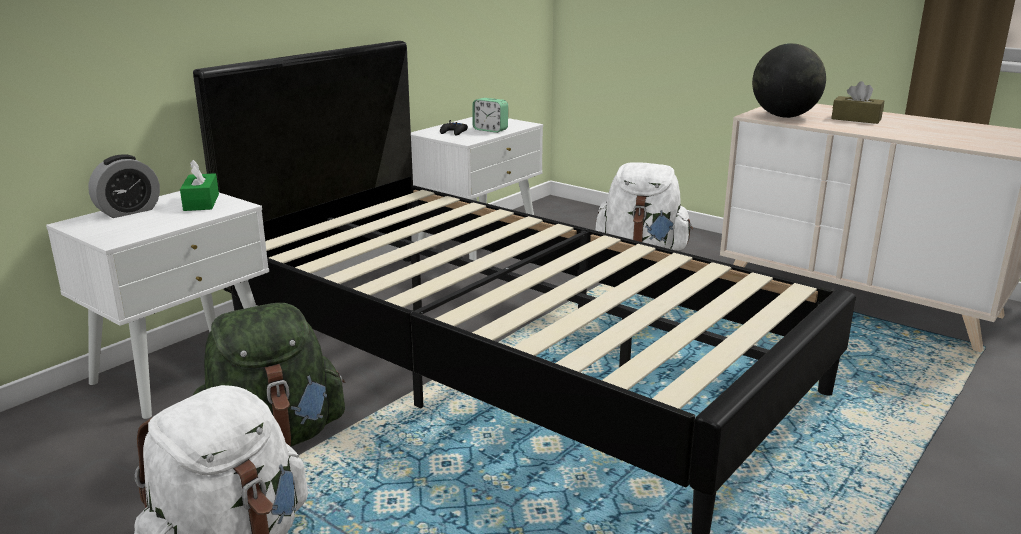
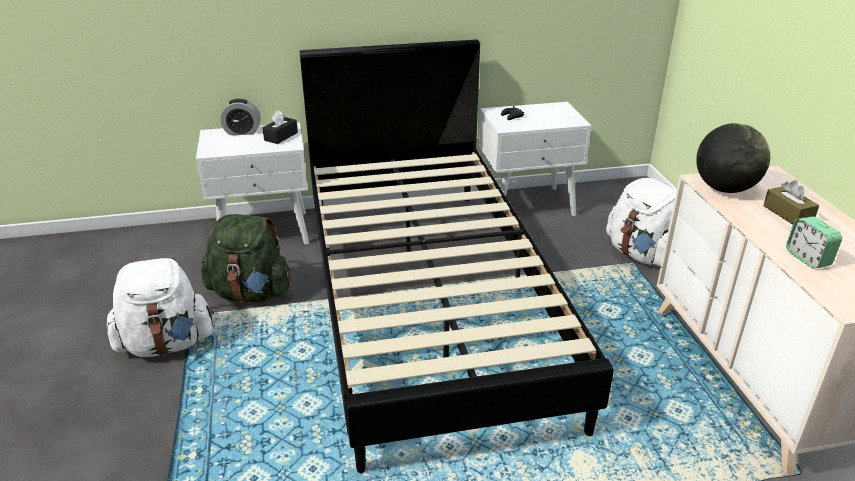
camera: 40 degrees right, 10 degrees up
(201, 202) = (281, 136): green tissue box -> black tissue box
(490, 130) = (541, 121): alarm clock -> alarm clock (807, 258)

